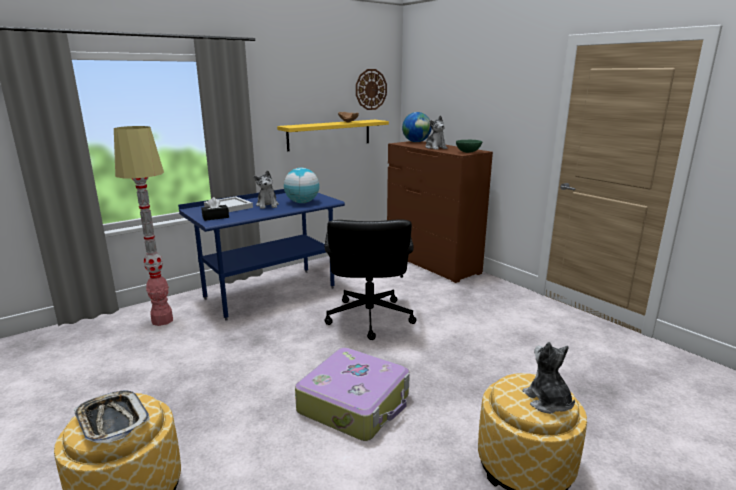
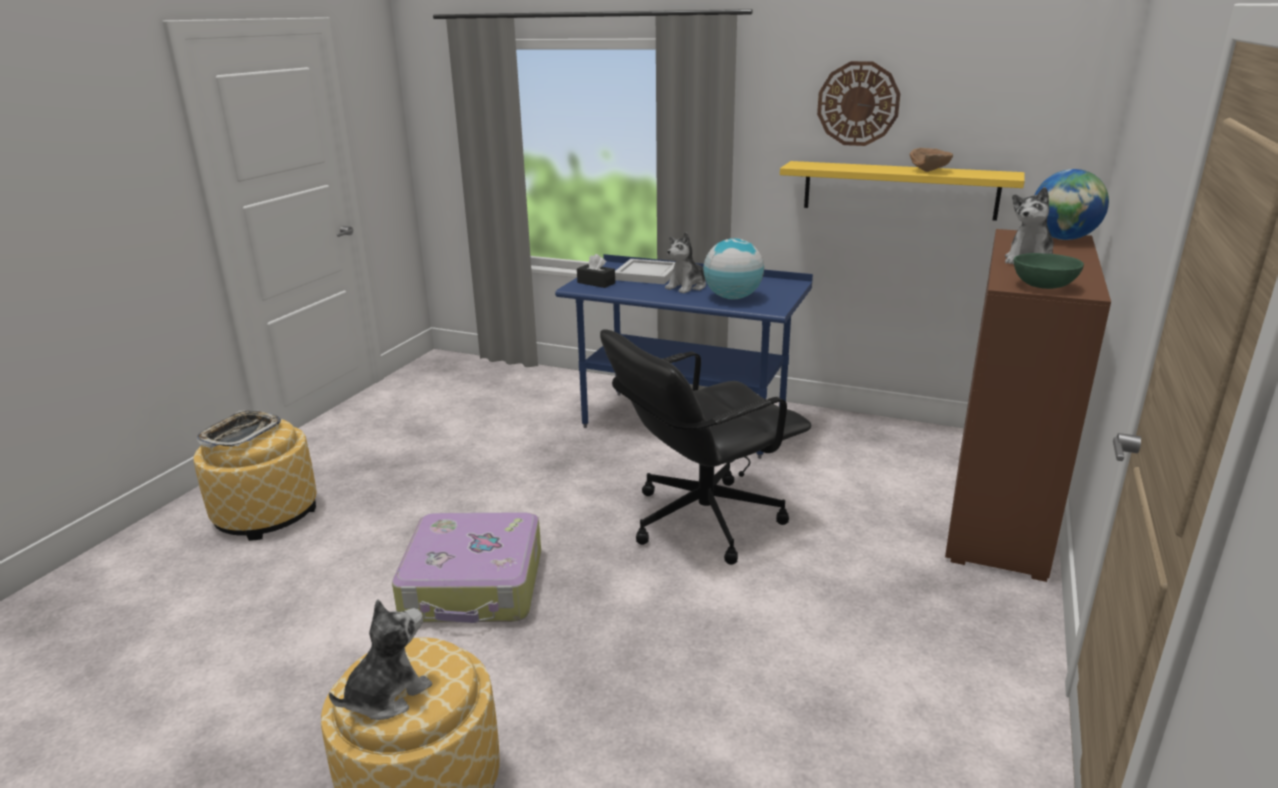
camera: 60 degrees right, 5 degrees up
(162, 320) = (545, 396): floor lamp -> none
(371, 89) = (1023, 106): wall clock -> wall clock (858, 104)

